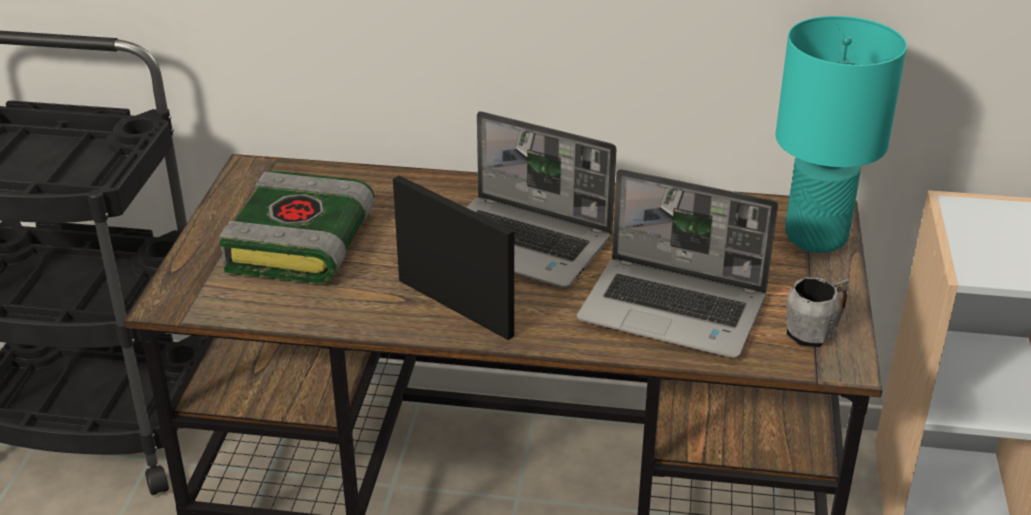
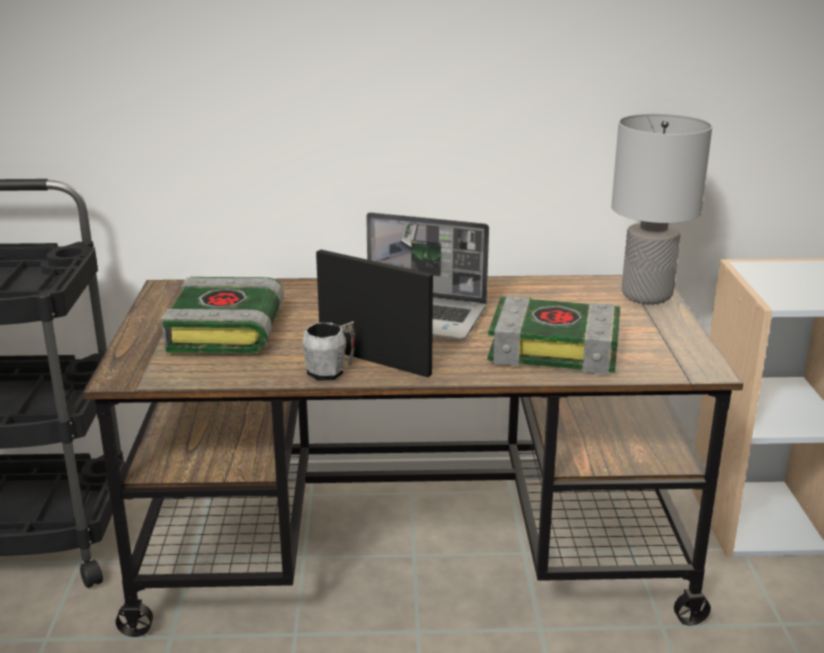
camera: 10 degrees left, 10 degrees down
(675, 310) = (556, 348): laptop -> book
(814, 333) = (673, 353): grey mug -> grey mug (331, 371)
(816, 241) = (646, 299): turquoise table lamp -> grey table lamp

